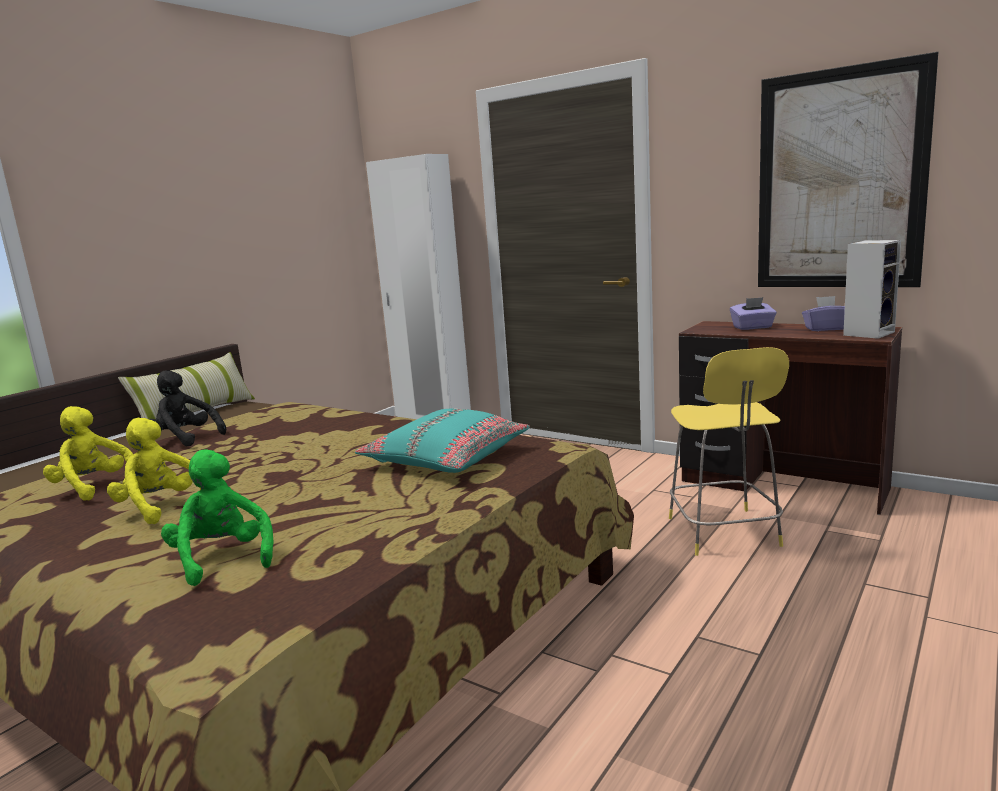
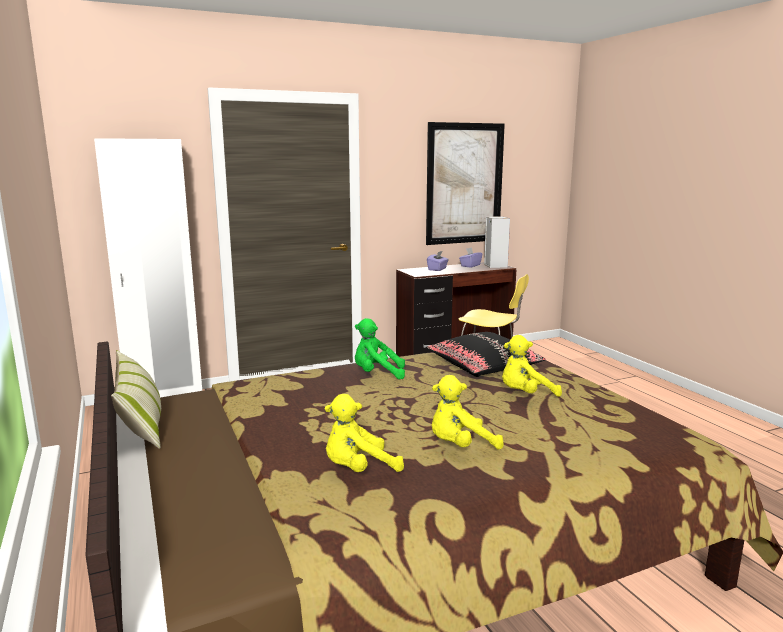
camera: 60 degrees left, 0 degrees up
(185, 439) = (271, 425): black plush toy -> none
(222, 559) = (584, 436): green plush toy -> green plush toy (377, 374)
(353, 499) = (525, 394): none -> yellow plush toy
(446, 458) = (483, 366): turquoise pillow -> black pillow

